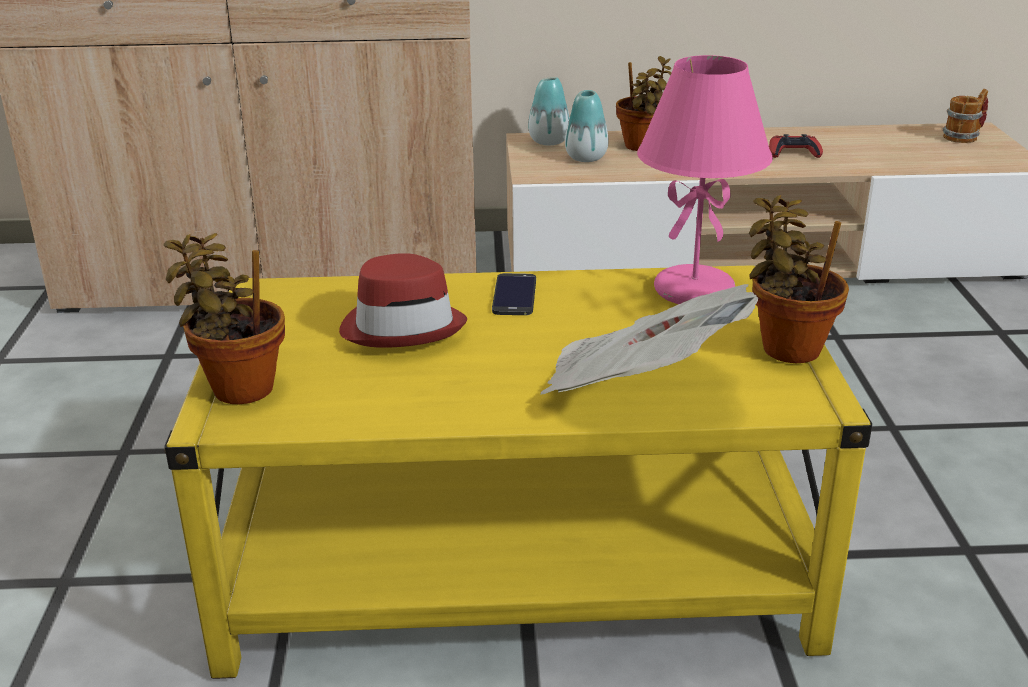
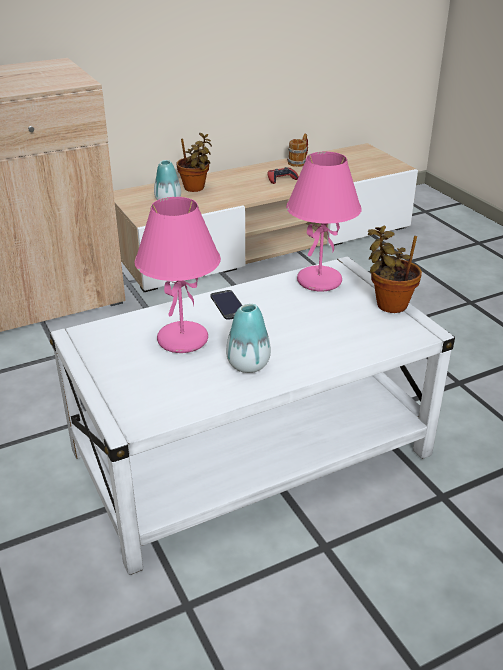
camera: 25 degrees left, 5 degrees up
(238, 386) = (121, 401): potted plant -> none
(403, 326) = (182, 339): red hat -> pink table lamp
(517, 561) = (251, 453): yellow coffee table -> white coffee table
(549, 141) = (137, 194): vase -> vase (248, 365)
(639, 388) = (337, 345): newspaper -> none
(964, 136) = (361, 154): mug -> mug (299, 162)

